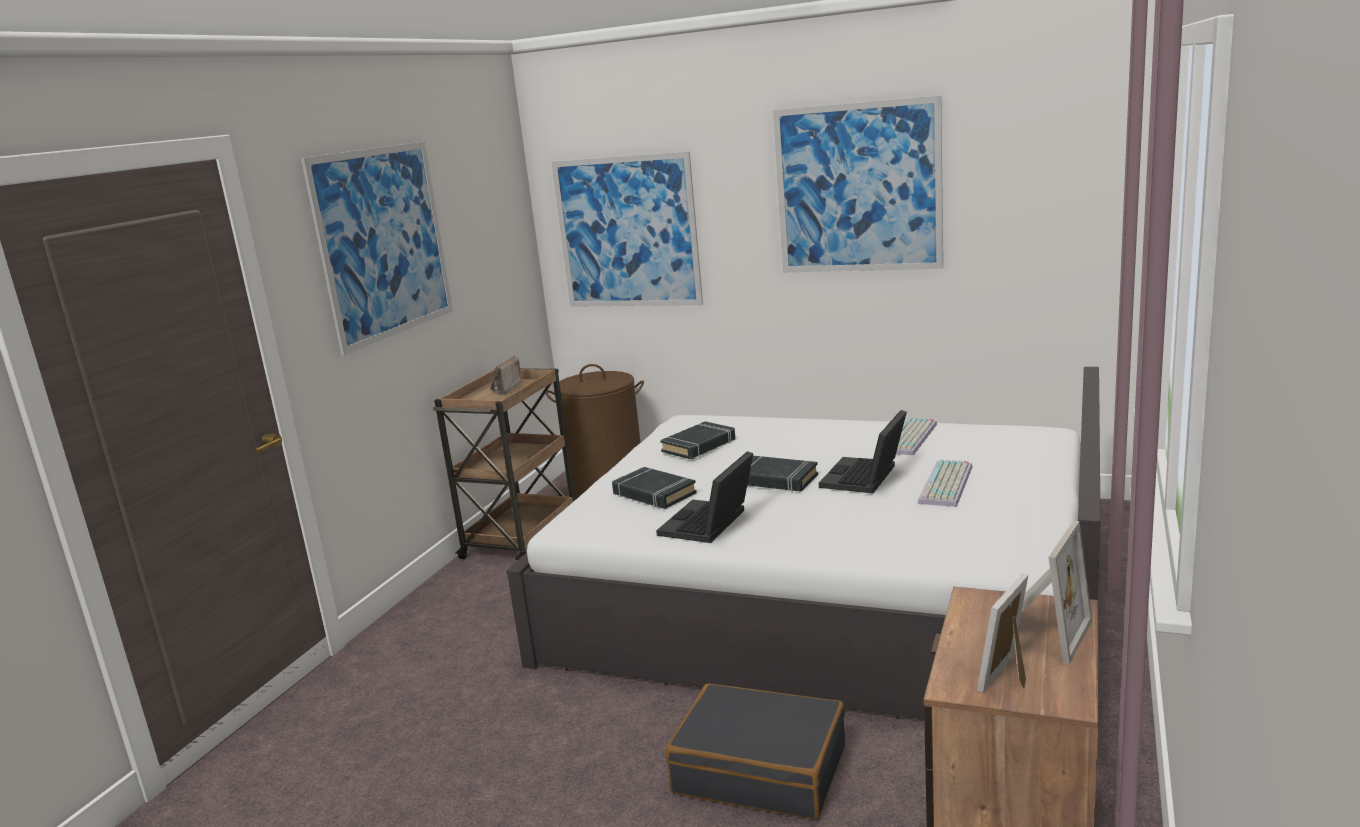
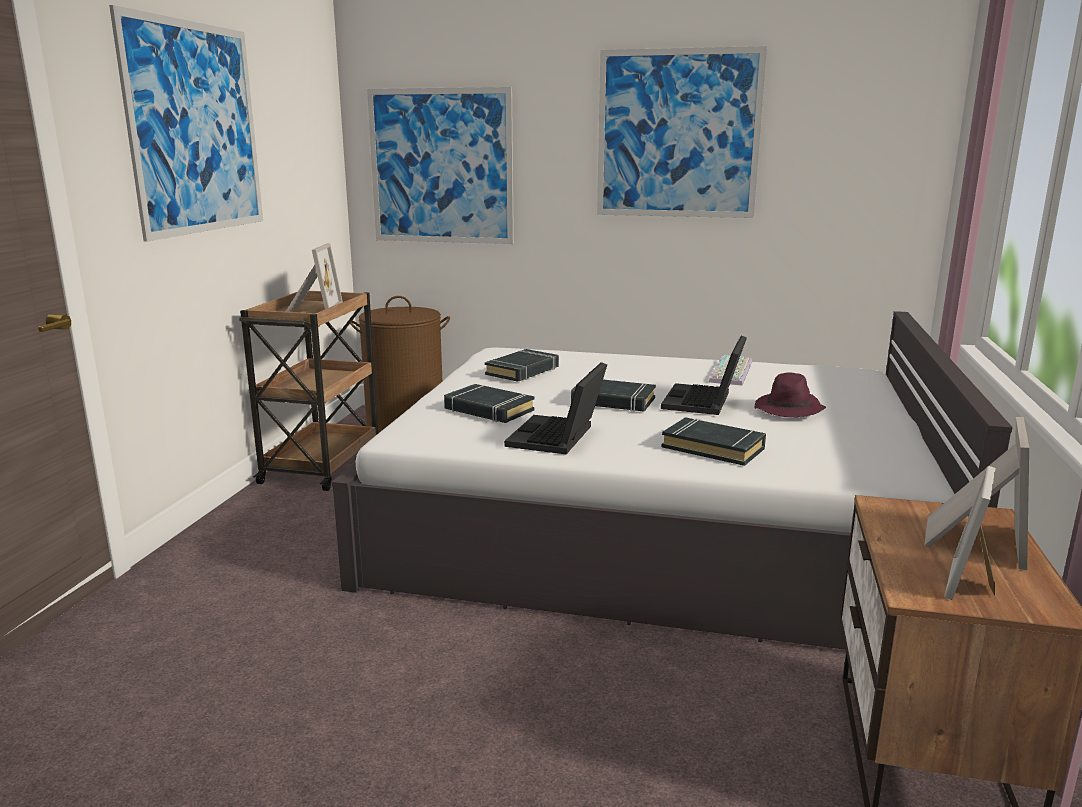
camera: 10 degrees left, 0 degrees up
(503, 389) = (312, 308): radio -> picture frame
(760, 769) = (630, 696): black suitcase -> none
(852, 532) = (713, 448): none -> black book
(947, 485) = (789, 410): keyboard -> purple hat

